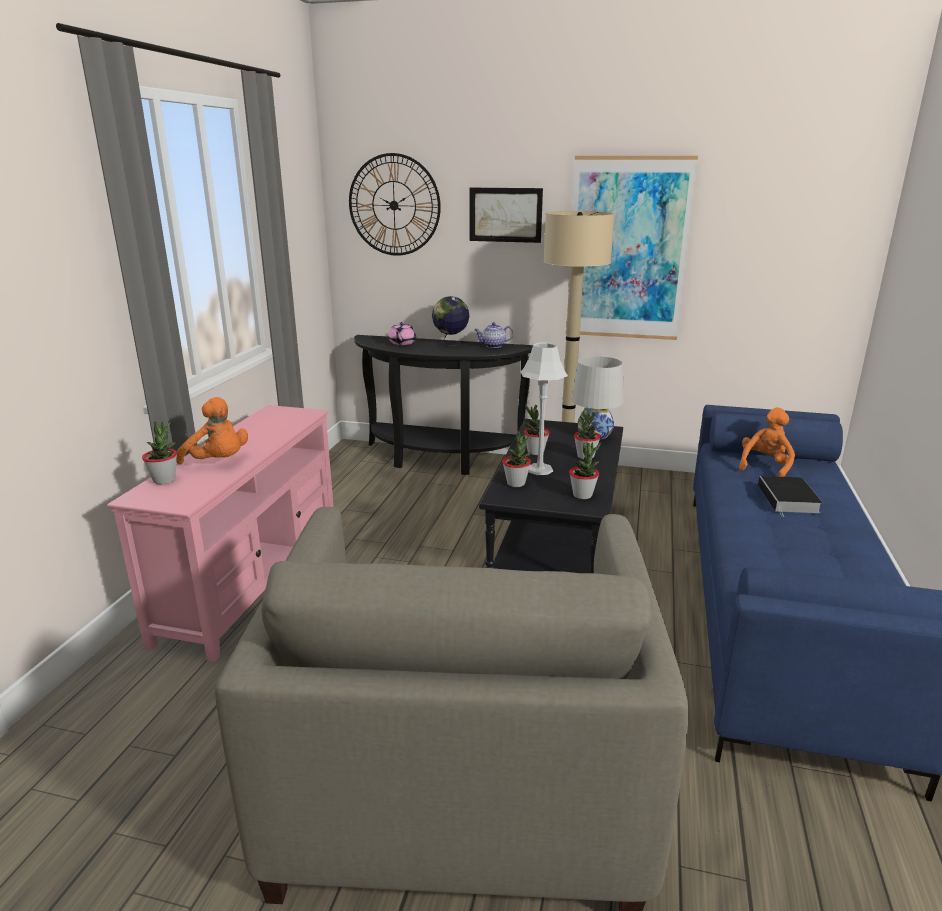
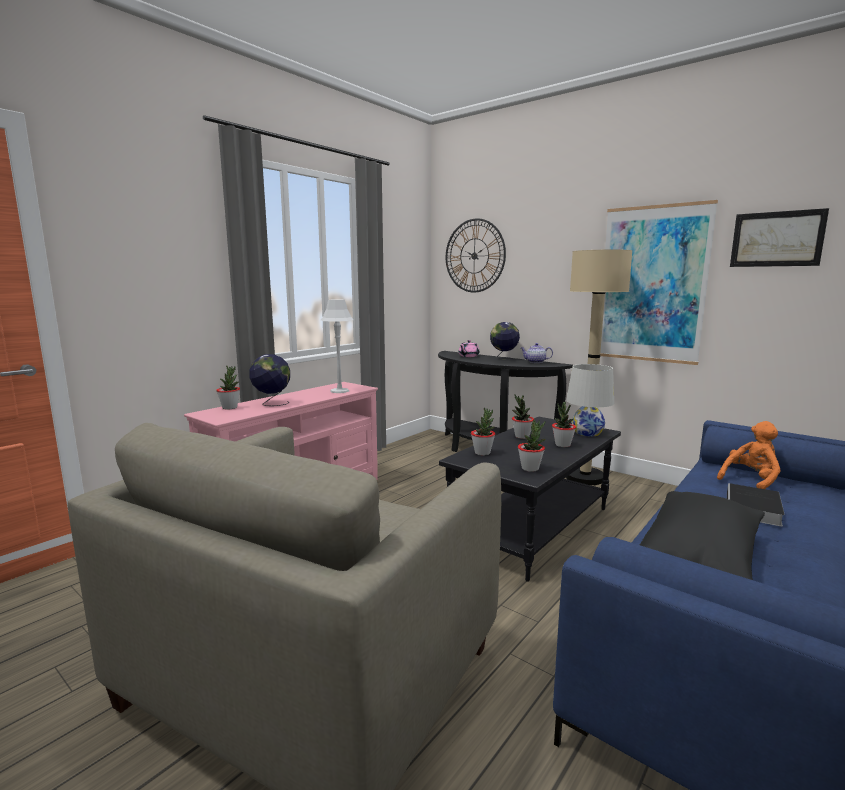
camera: 25 degrees right, 10 degrees down
(218, 462) = (272, 403): orange plush toy -> globe
(505, 215) = (552, 259): picture -> picture (776, 239)
(539, 469) = (512, 447): grey table lamp -> grey table lamp (339, 391)
(786, 563) = (699, 559): none -> black pillow

